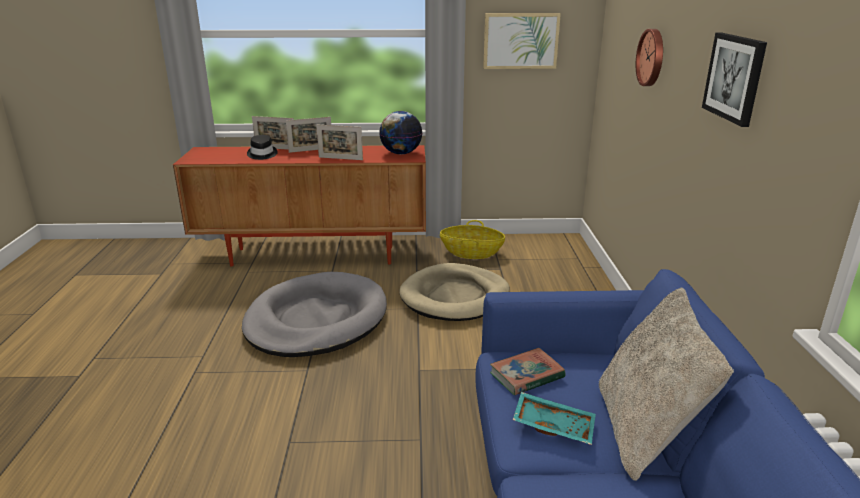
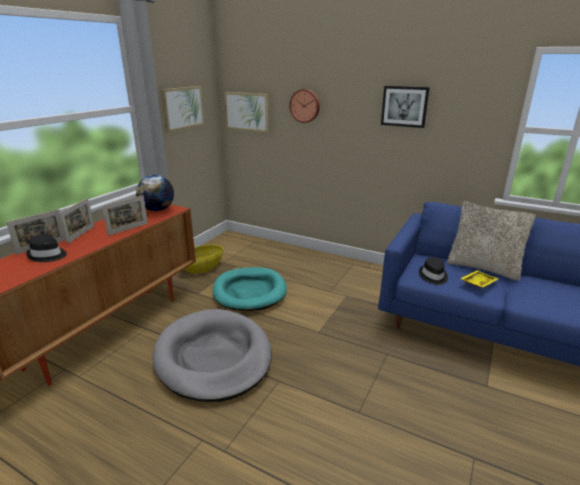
camera: 60 degrees left, 0 degrees up
(455, 297) = (249, 291): beige dog bed -> turquoise dog bed
(526, 375) = (433, 276): book -> black hat
(554, 425) = (477, 283): turquoise tray -> yellow tray
(614, 58) = (247, 111): none -> picture

